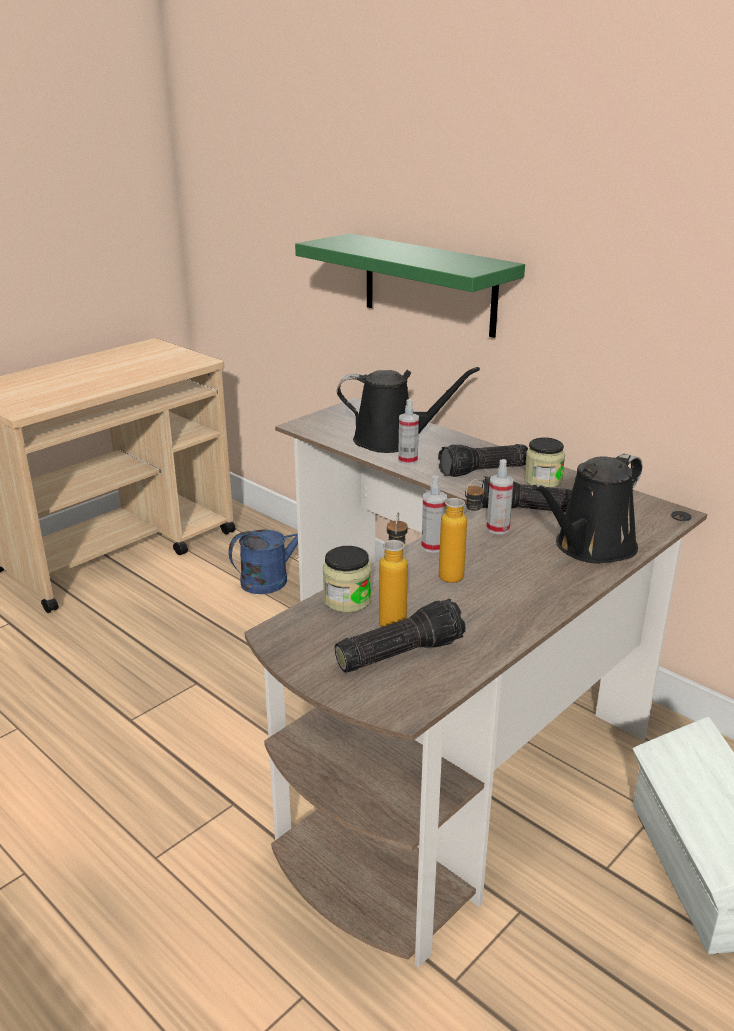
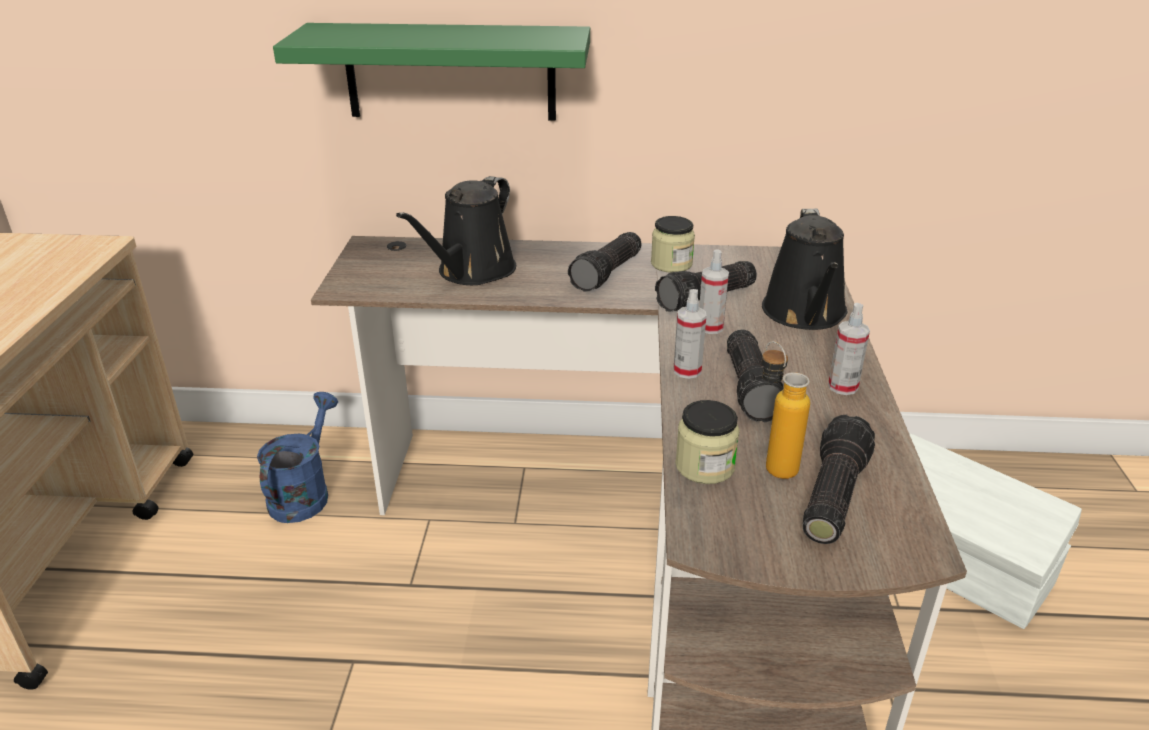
camera: 40 degrees left, 5 degrees up
(392, 441) = (472, 272): black watering can -> black watering can turned 150 degrees clockwise
(408, 460) = (521, 288): spray bottle -> spray bottle (842, 386)
(459, 574) = (752, 388): bottle -> flashlight

